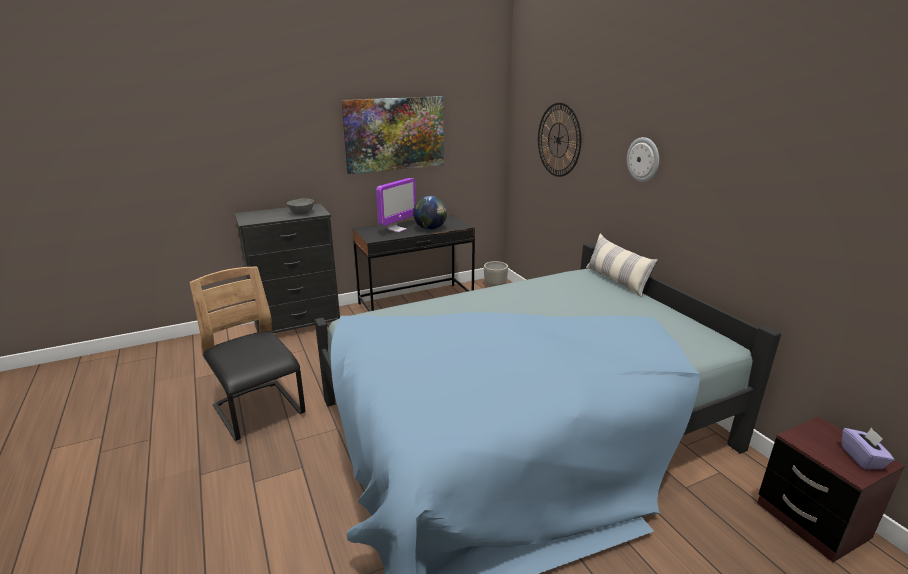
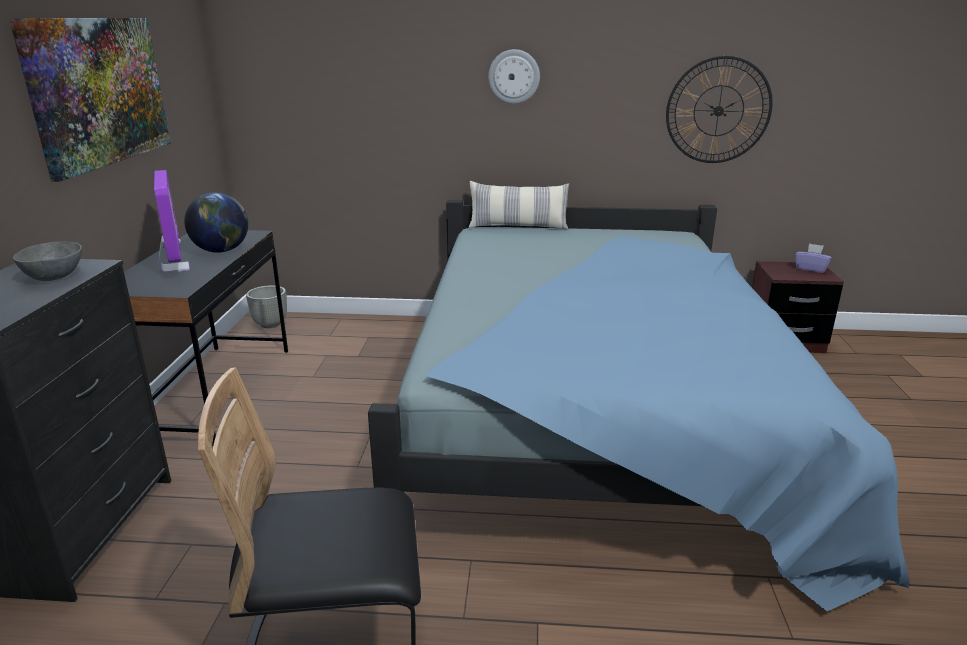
camera: 60 degrees left, 0 degrees up
(558, 140) = (348, 76): wall clock -> wall clock (718, 110)

